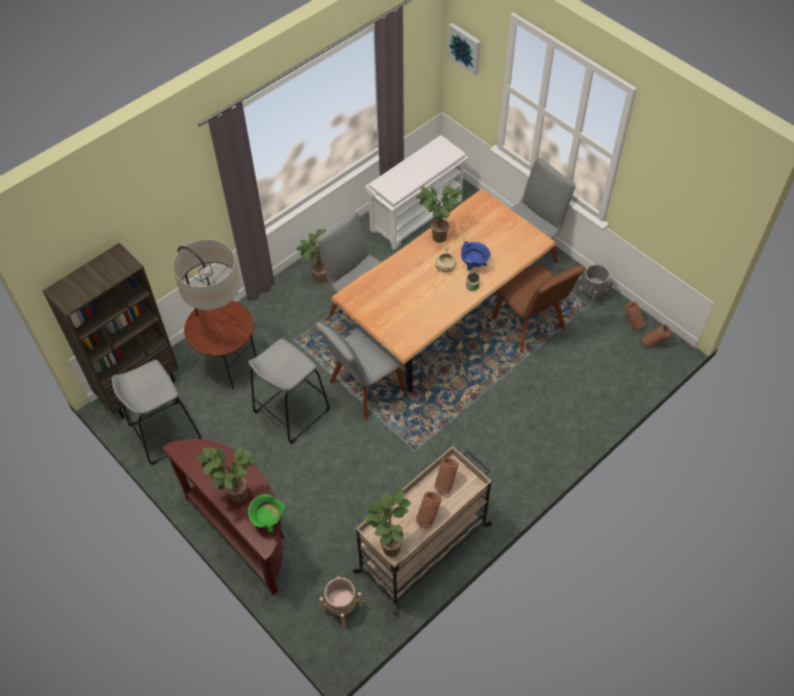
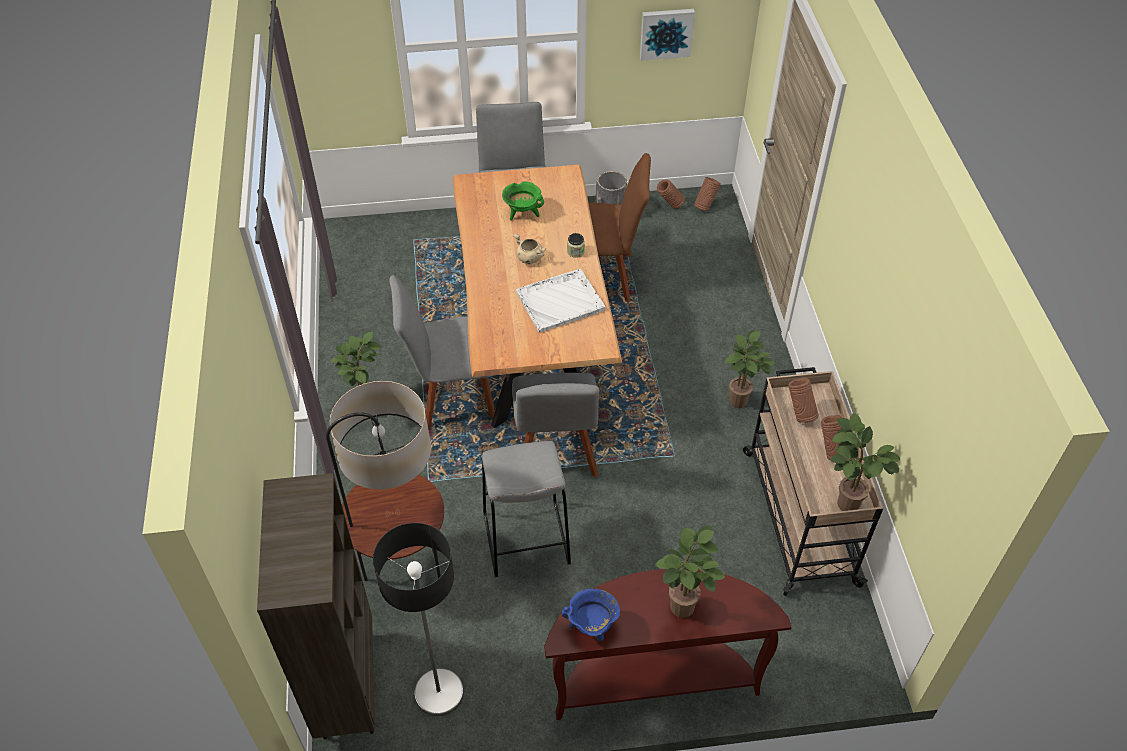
camera: 55 degrees left, 5 degrees down
(164, 432) = (438, 693): grey stool -> floor lamp
(268, 521) = (741, 596): green cooking pot -> green cooking pot (522, 213)
(342, 607) = (821, 633): beige planter -> none
(417, 214) = (370, 278): white bench -> none
(423, 304) = (561, 301): none -> white tray
(438, 239) = (486, 243): potted plant -> potted plant (739, 403)
(465, 48) = (321, 38): picture -> picture (666, 33)
(473, 265) = (550, 236): blue cooking pot -> blue cooking pot (591, 627)

